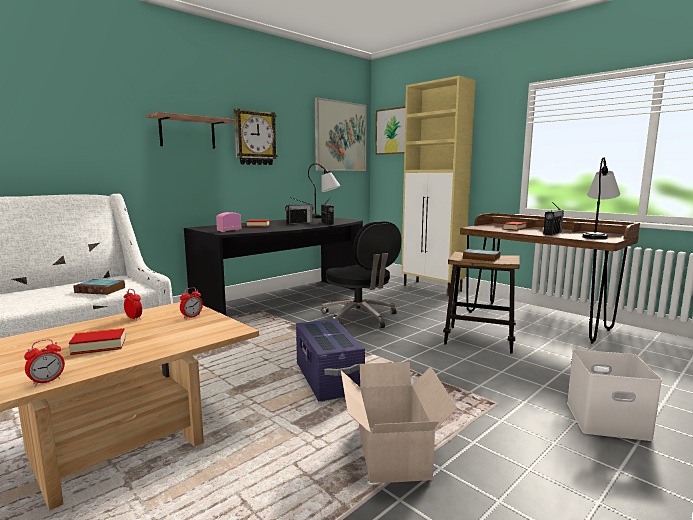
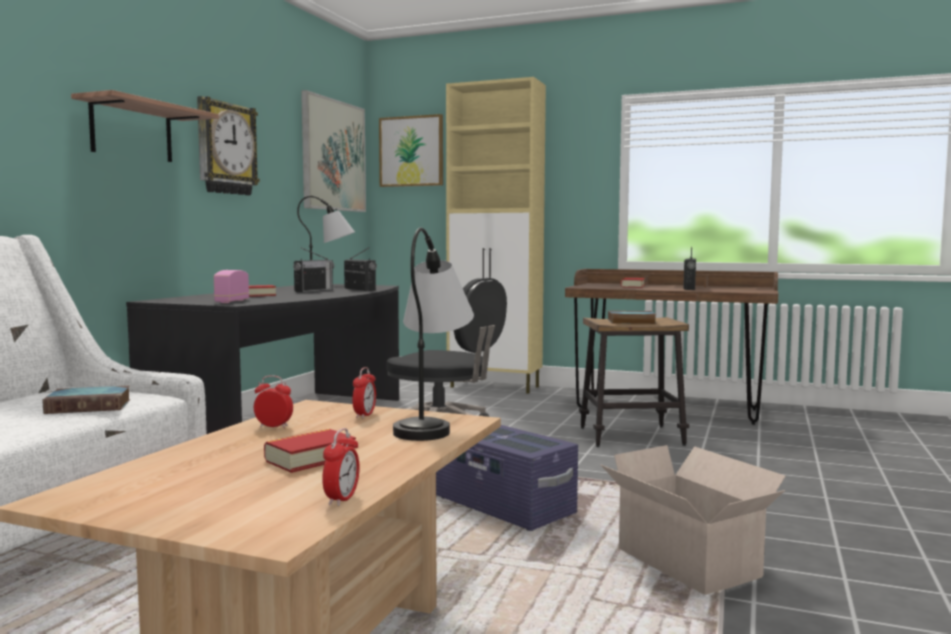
camera: 25 degrees left, 5 degrees down
(597, 236) = (741, 289): table lamp -> table lamp (433, 423)
(607, 419) = (852, 490): white storage box -> none

